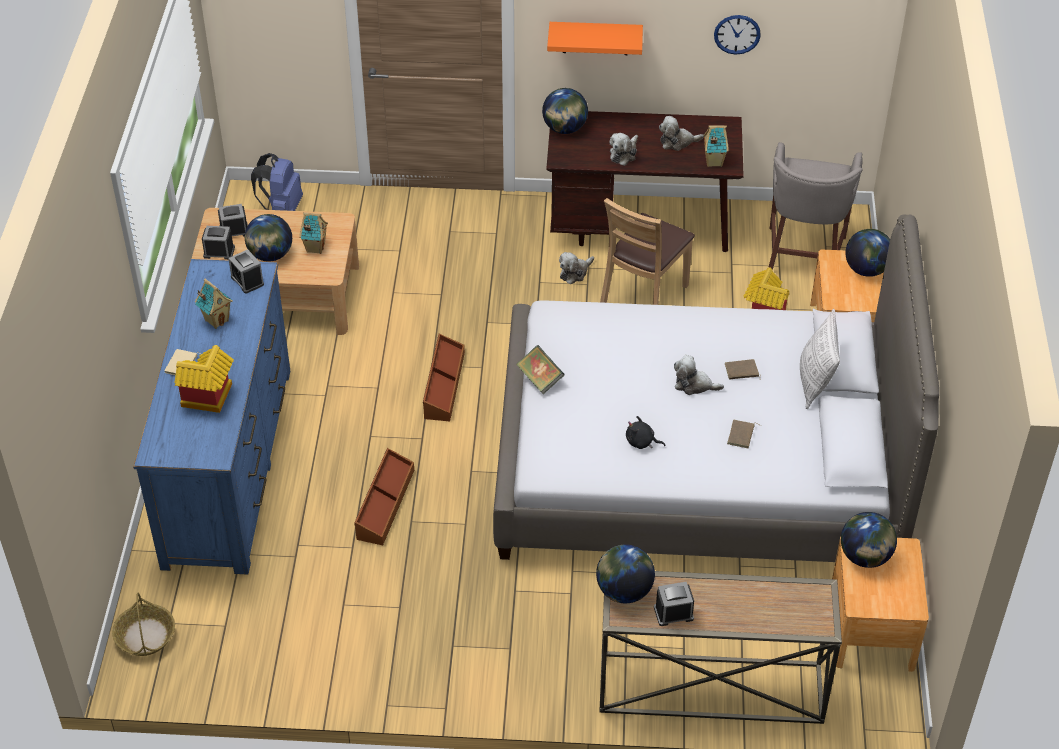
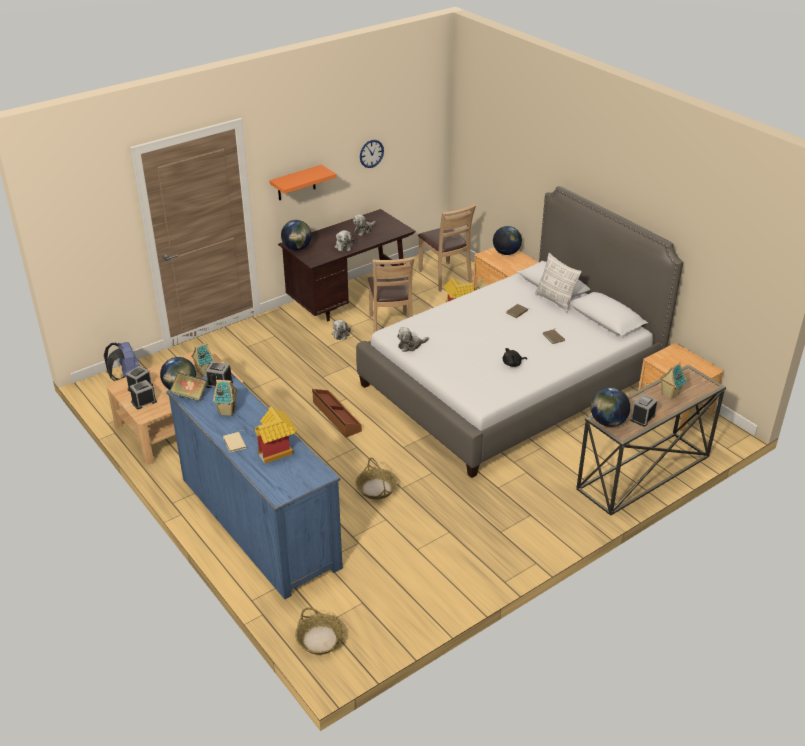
camera: 40 degrees left, 10 degrees down
(384, 504) = (376, 488): brown storage box -> basket
(540, 379) = (425, 363): book -> book (190, 395)
(694, 385) = (503, 328): plush toy -> plush toy (410, 345)
(713, 161) = (393, 231): toy house -> toy house (669, 395)
(803, 257) = (445, 277): grey stool -> brown chair
(865, 557) = (665, 361): globe -> none

